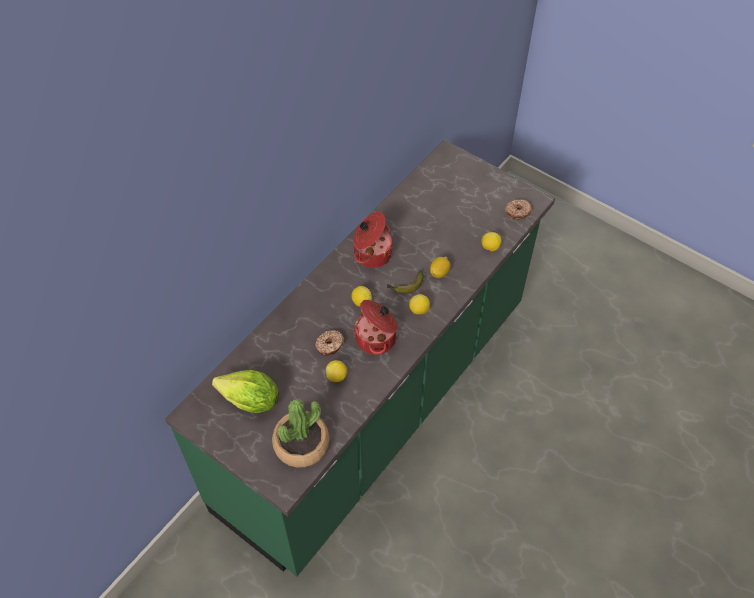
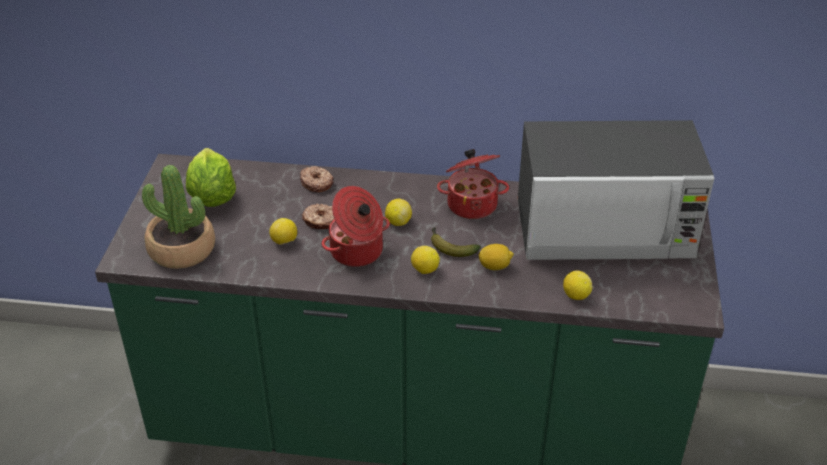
camera: 60 degrees right, 15 degrees down
(443, 202) = (604, 230): none -> microwave
(517, 211) = (660, 299): donut -> donut (317, 183)

